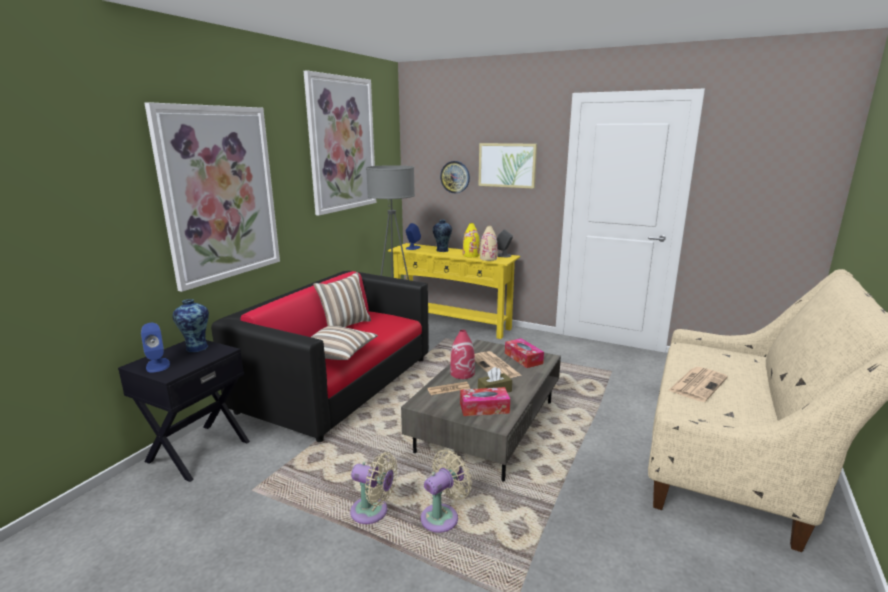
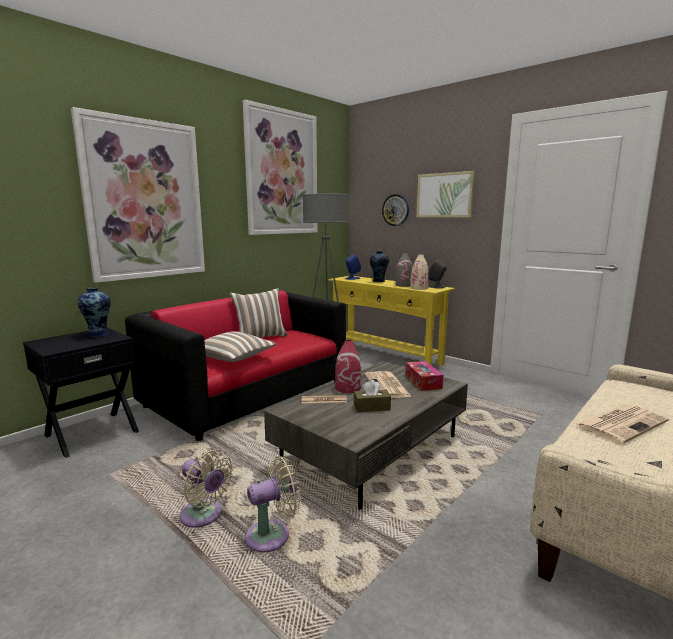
camera: 15 degrees right, 5 degrees down
(158, 365) = (53, 343): blue speaker -> none
(471, 255) = (404, 285): yellow vase -> grey vase
(484, 408) = (349, 422): tissue box -> none

